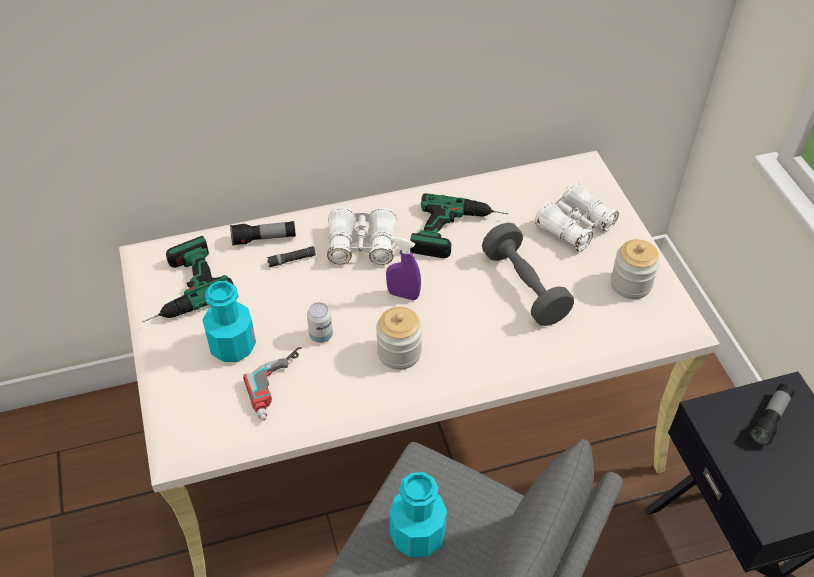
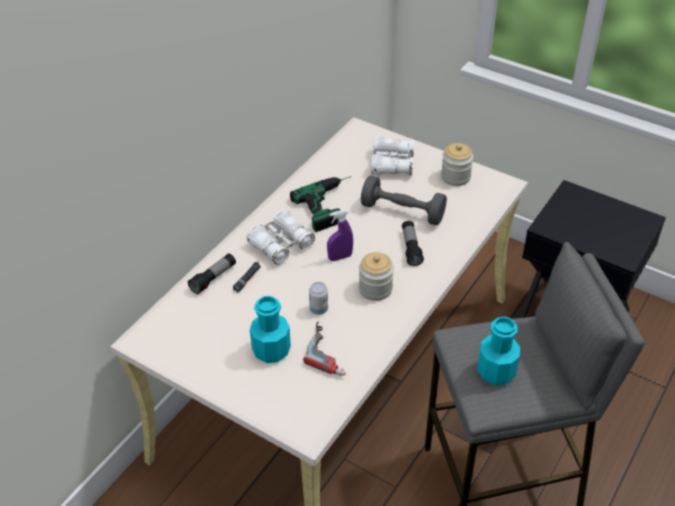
camera: 40 degrees left, 5 degrees down
(178, 289) = (192, 342): power drill -> none
(770, 419) = (576, 210): flashlight -> flashlight (411, 248)

